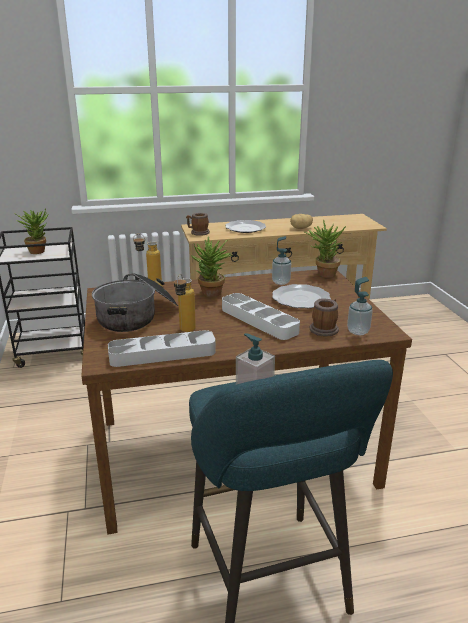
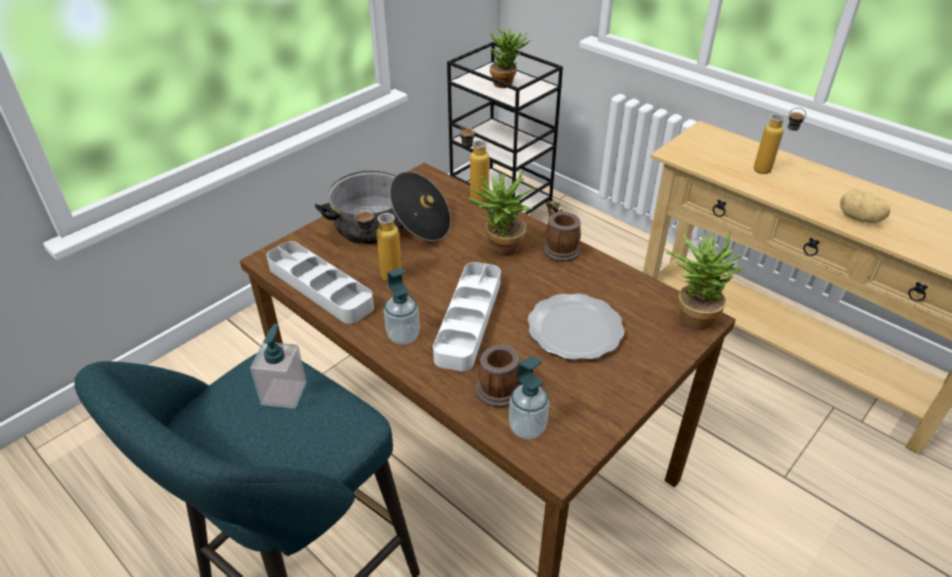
camera: 55 degrees right, 15 degrees up
(198, 232) = (689, 146): mug -> mug (559, 248)
(244, 228) = (769, 171): plate -> bottle
(281, 282) = (609, 288): soap dispenser -> soap dispenser (403, 336)

